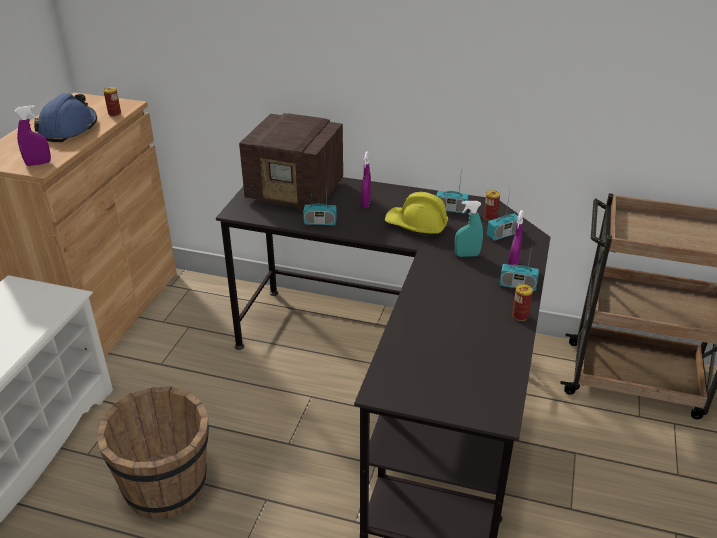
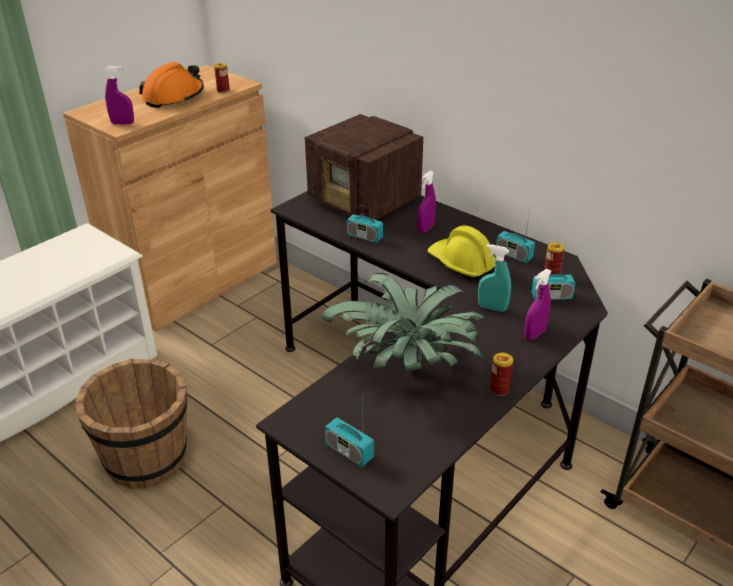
camera: 25 degrees right, 0 degrees up
(69, 128) = (174, 97): blue hard hat -> orange hard hat
(441, 318) = (410, 367): none -> potted plant
(517, 285) = (524, 356): radio -> radio (349, 451)

